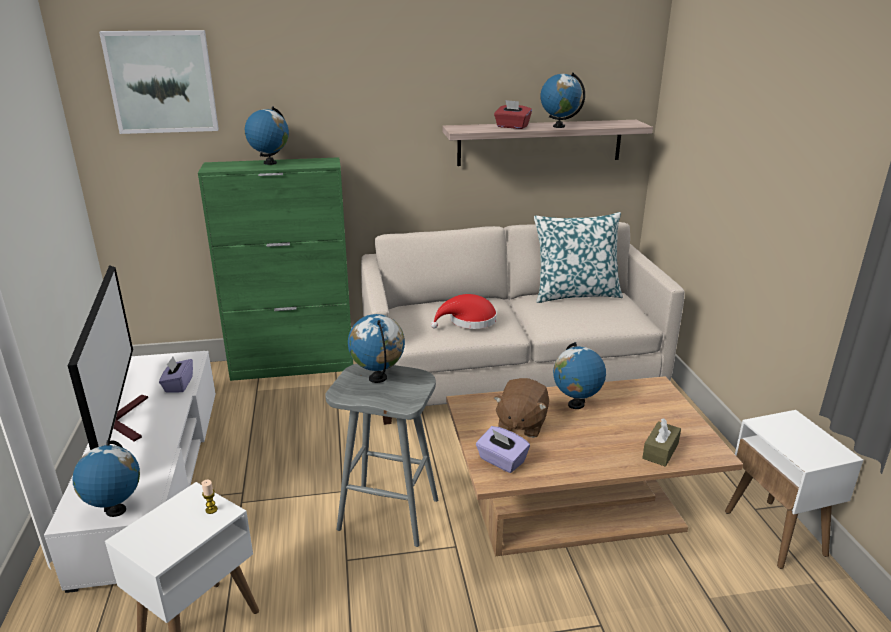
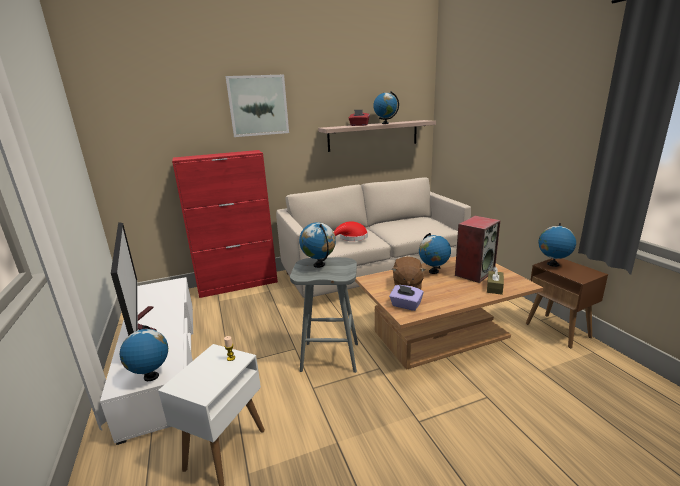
camera: 10 degrees left, 5 degrees down
(162, 82) = (143, 106): picture -> picture (258, 105)
(178, 385) = (172, 298): purple tissue box -> none
(270, 163) = (216, 154): globe -> globe (553, 264)
(293, 366) = (238, 284): green cabinet -> red cabinet
(575, 294) = (405, 220): pillow -> none
(642, 417) = (474, 273): none -> speaker
(775, 533) = (558, 330): white side table -> brown side table

